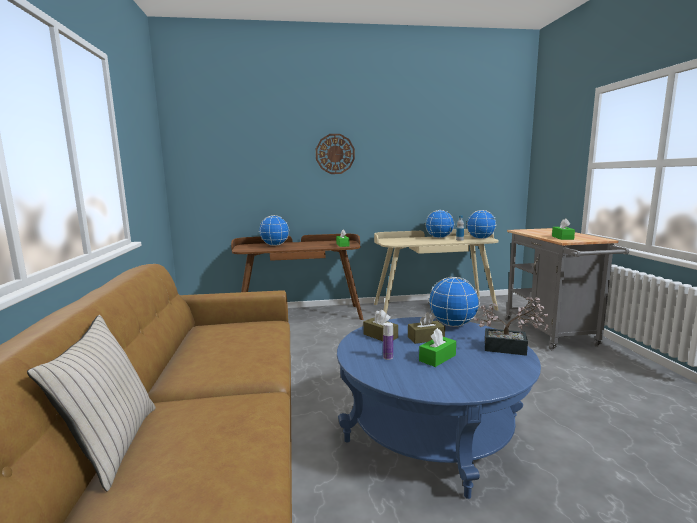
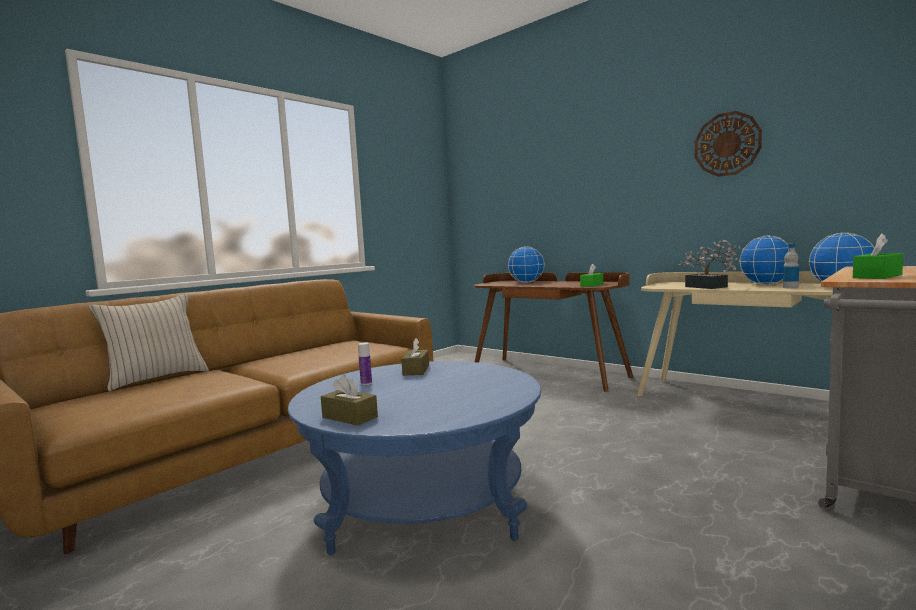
camera: 50 degrees right, 5 degrees down
(335, 154) = (610, 164): wall clock -> wall clock (727, 144)
(426, 338) = (441, 381): brown tissue box -> brown tissue box (350, 417)
(437, 358) = (394, 394): green tissue box -> none
(452, 324) = (507, 379): globe -> none
(510, 349) = (479, 410): potted plant -> potted plant (709, 287)

